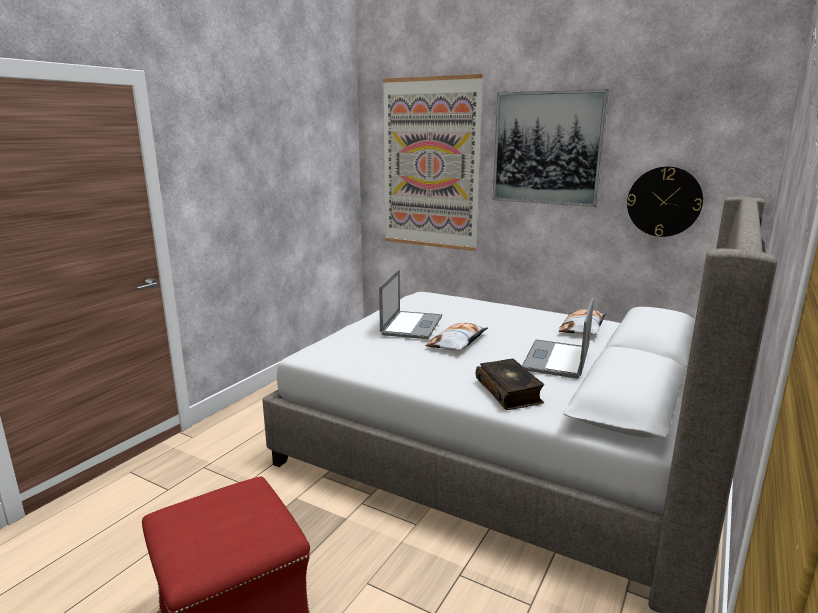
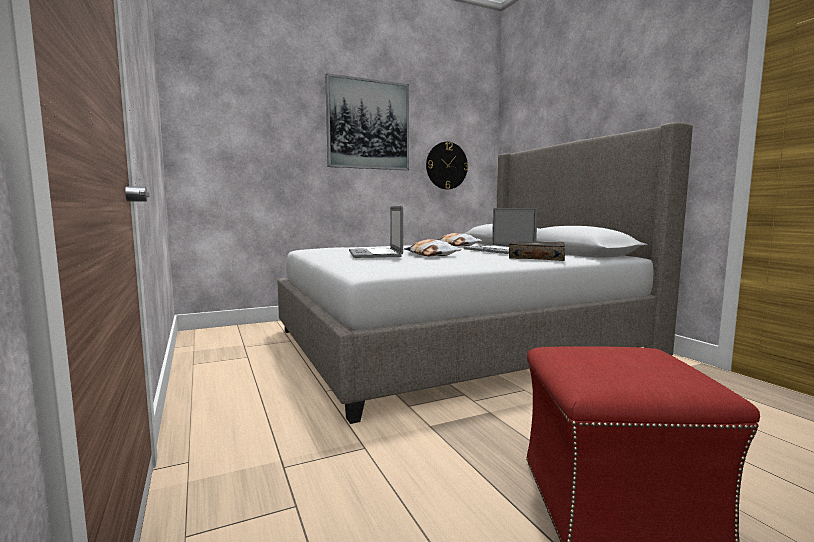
camera: 55 degrees left, 10 degrees down
(412, 325) = (374, 254): laptop -> laptop turned 150 degrees counterclockwise
(430, 164) = (259, 133): picture -> none

